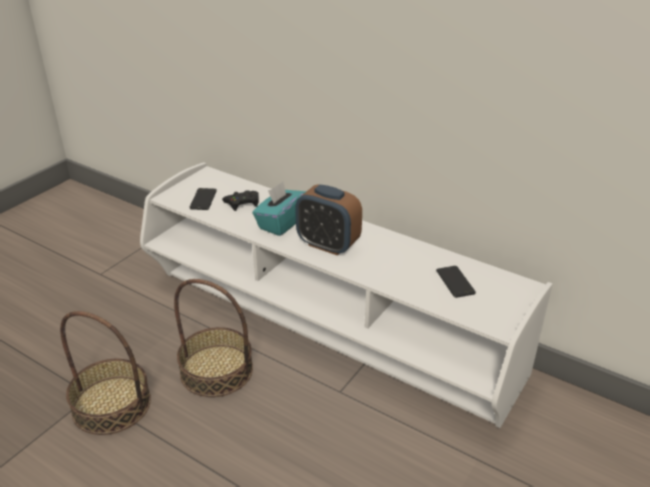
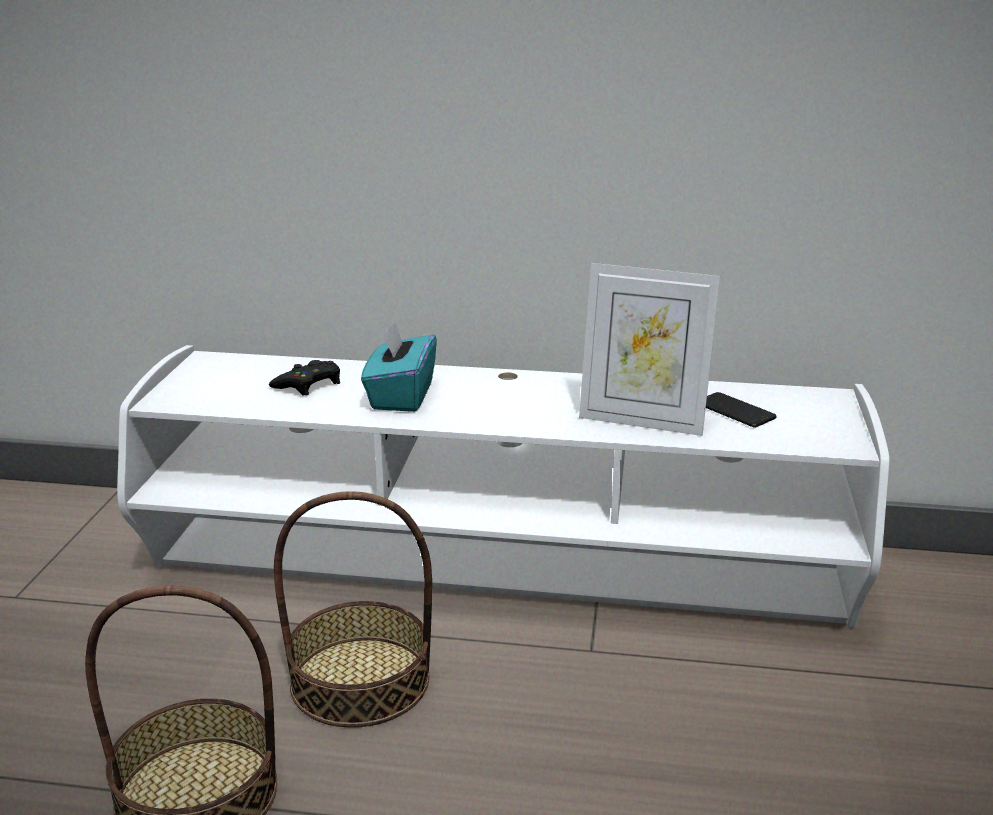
camera: 25 degrees left, 10 degrees down
(203, 199) = (233, 392): phone -> none
(328, 245) = (504, 407): alarm clock -> none
(394, 275) = (642, 421): none -> picture frame

